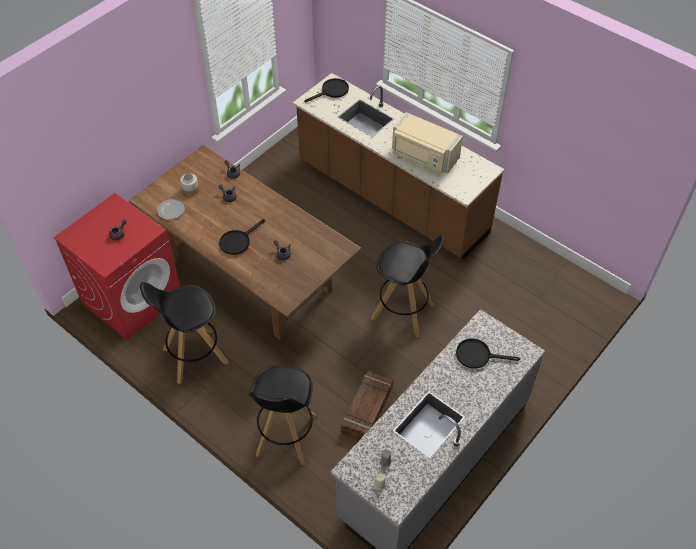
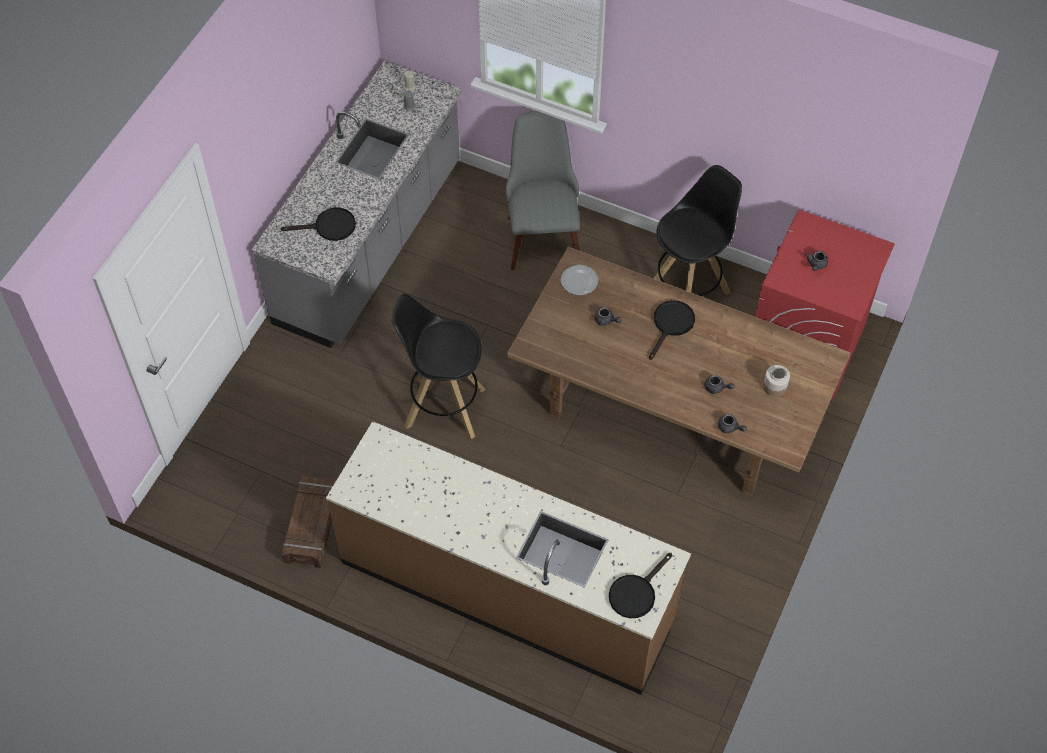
camera: 165 degrees right, 5 degrees up
(170, 210) = (784, 349): plate -> plate (579, 281)
(286, 436) = (542, 231): black stool -> grey chair
(367, 409) = (458, 278): crate -> crate (311, 525)
(423, 156) = (451, 492): beige microwave -> none

